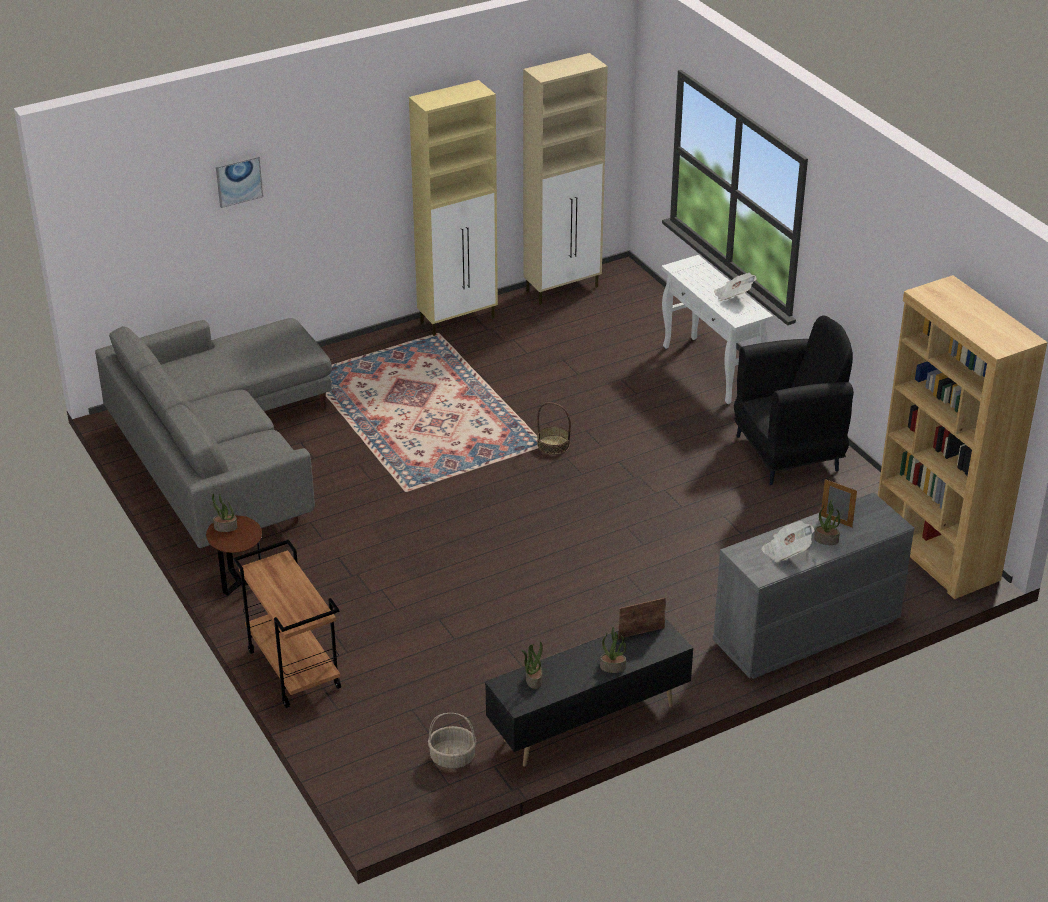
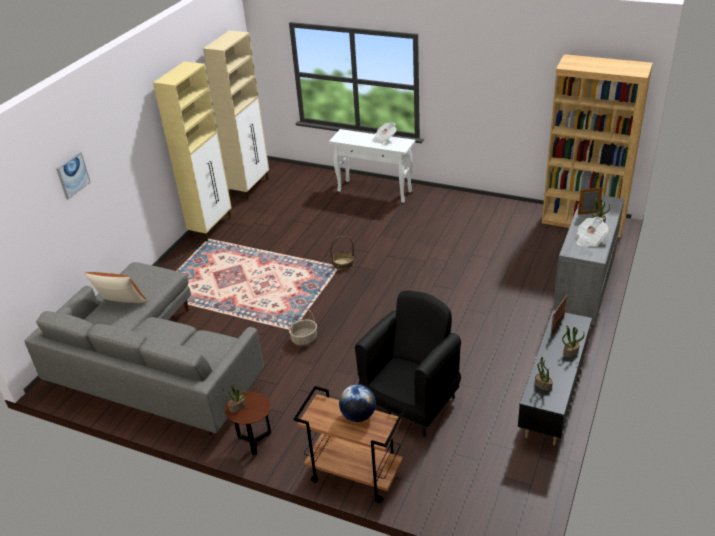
camera: 35 degrees left, 0 degrees up
(229, 360) = (122, 304): none -> brown pillow
(299, 592) = (358, 415): none -> globe
(452, 758) = (512, 467): basket -> basket (304, 339)
(789, 453) = (461, 210): black armchair -> black armchair (410, 402)

